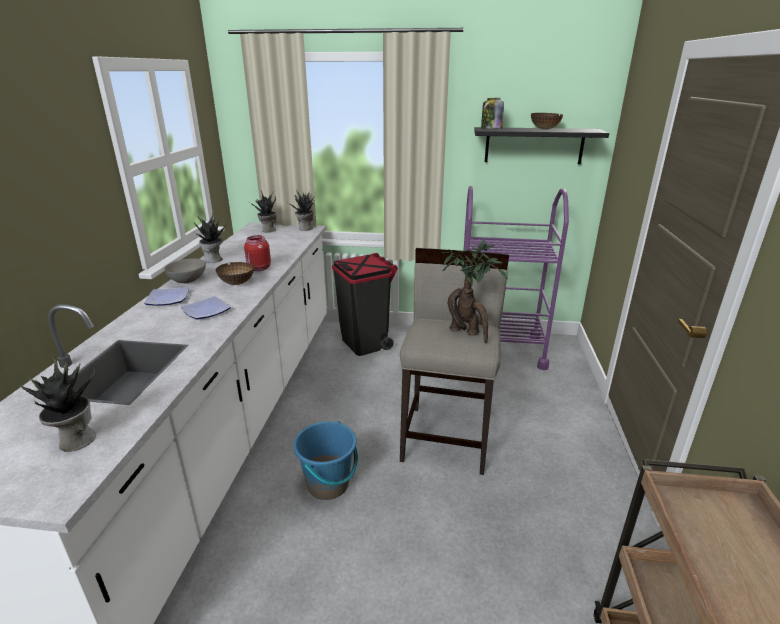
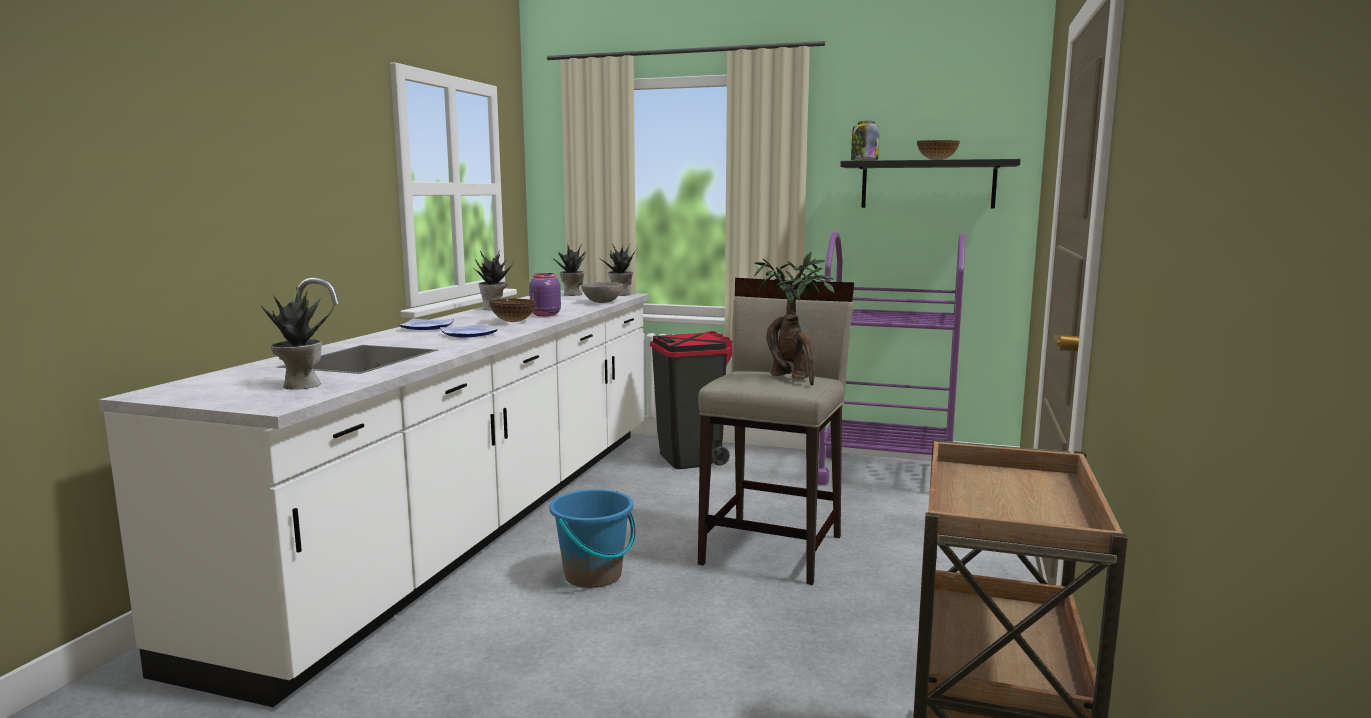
camera: 10 degrees right, 15 degrees down
(188, 280) = (456, 319): grey bowl -> grey bowl (603, 302)
(258, 268) = (545, 315): red jar -> purple jar

